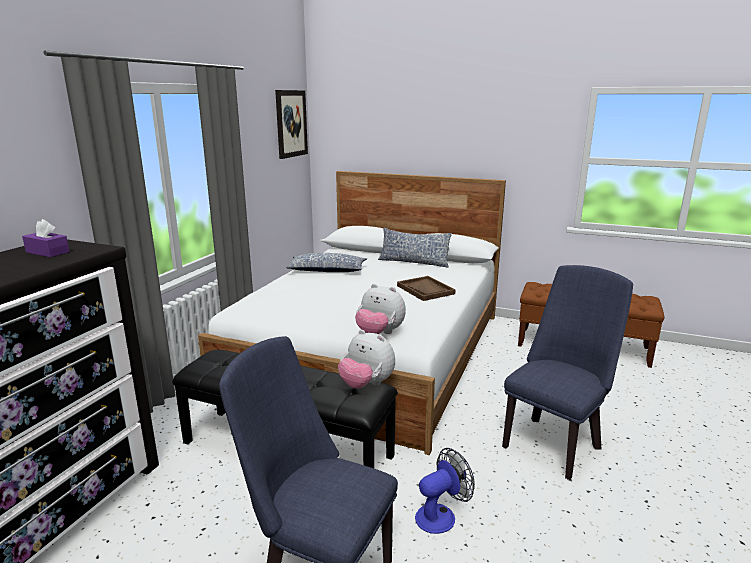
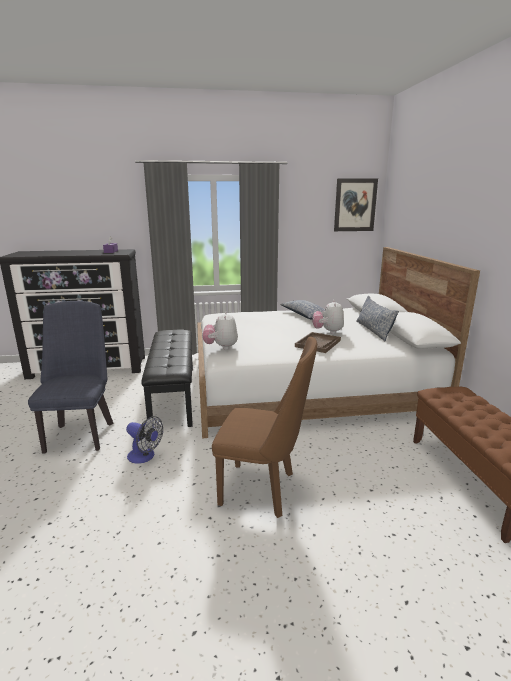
camera: 60 degrees right, 0 degrees up
(366, 385) = (178, 367): plush toy -> plush toy (328, 332)
(554, 443) = (264, 490): blue chair -> brown chair

